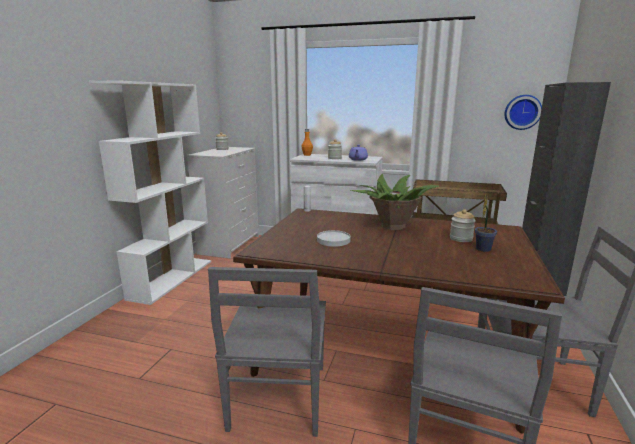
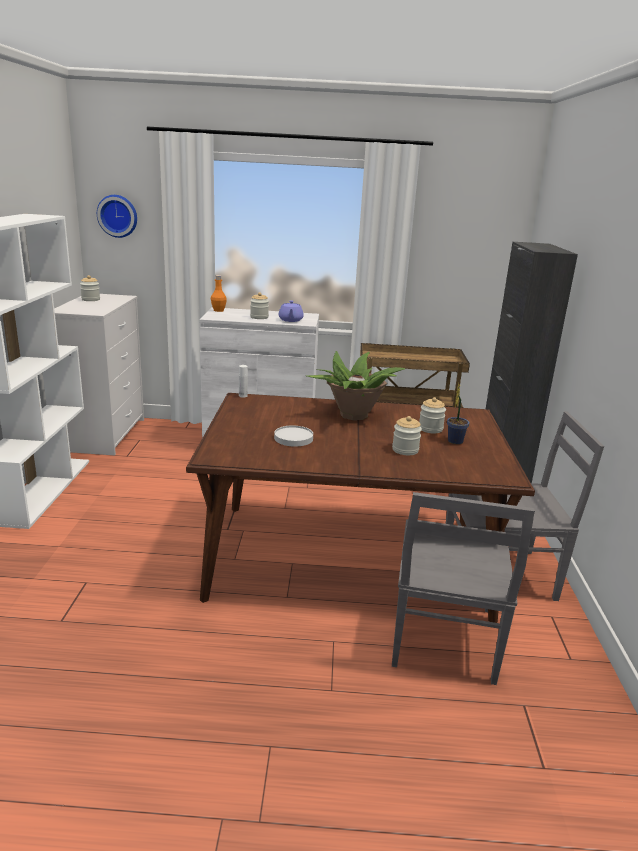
camera: 15 degrees left, 5 degrees up
(278, 398) = (241, 622): grey chair -> none
(432, 254) = (405, 450): none -> jar
(522, 112) = (485, 261): wall clock -> wall clock (118, 216)

